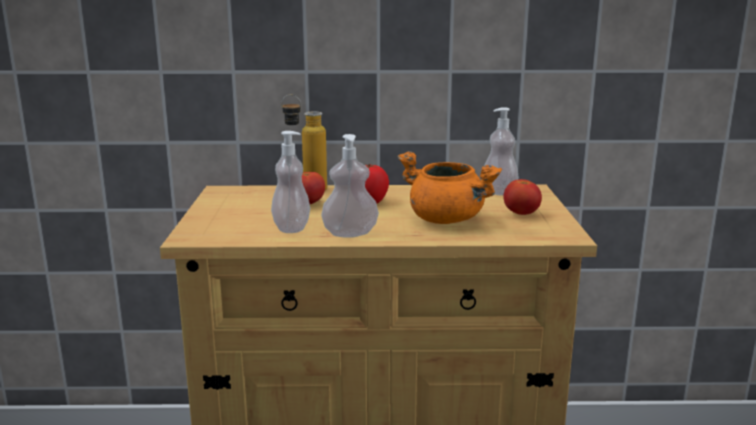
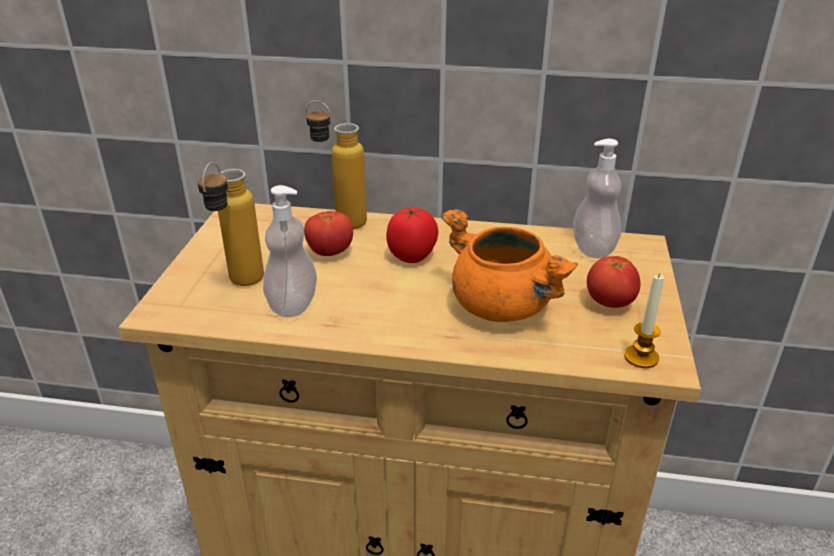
camera: 10 degrees right, 15 degrees up
(245, 222) = (240, 286): none -> bottle
(350, 233) = (363, 325): soap dispenser -> none
(552, 234) = (641, 357): none -> candle

